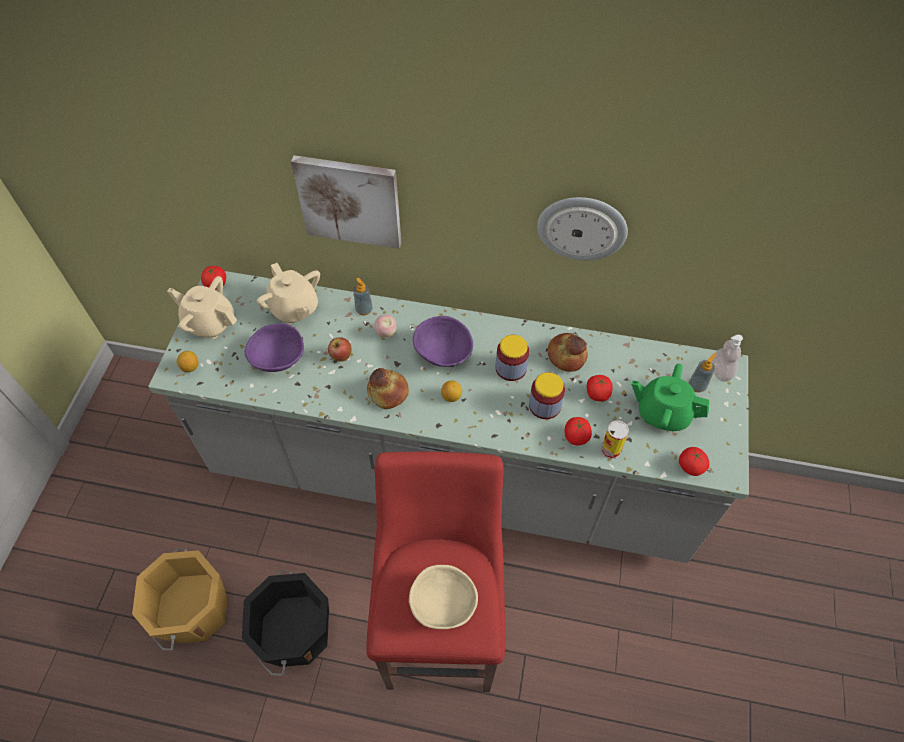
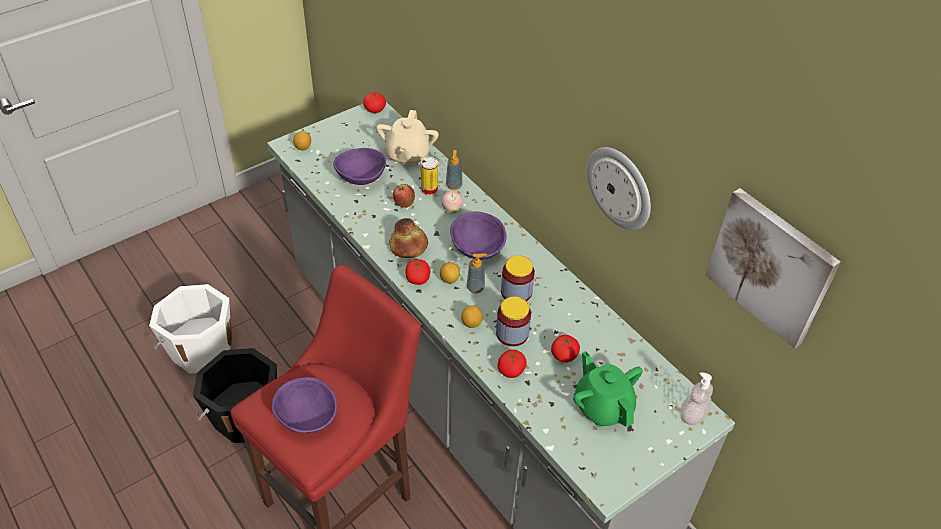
camera: 40 degrees right, 10 degrees down
(194, 612) = (201, 350): orange bucket -> white bucket
(210, 323) = (344, 130): beige teapot -> none
(350, 200) = (474, 78): picture -> picture (771, 266)
(443, 604) = (307, 418): beige bowl -> purple bowl
(507, 421) = (471, 323): none -> lemon
(567, 356) = (571, 314): bread -> none
(610, 450) = (527, 399): can -> can (429, 190)
(690, 466) = (580, 459): tomato -> tomato (418, 279)
(697, 386) = (657, 410): soap dispenser -> soap dispenser (475, 287)

